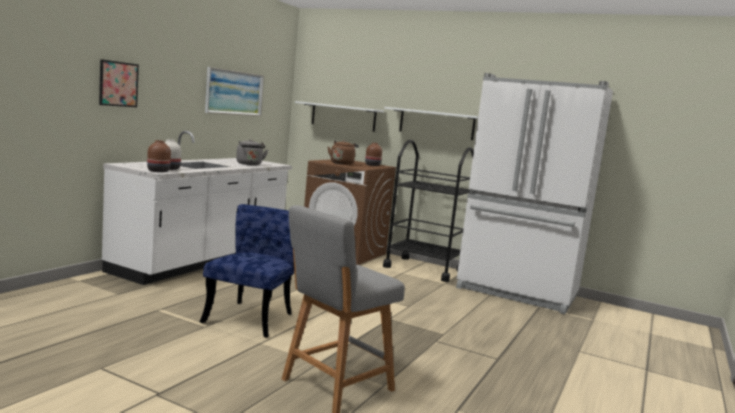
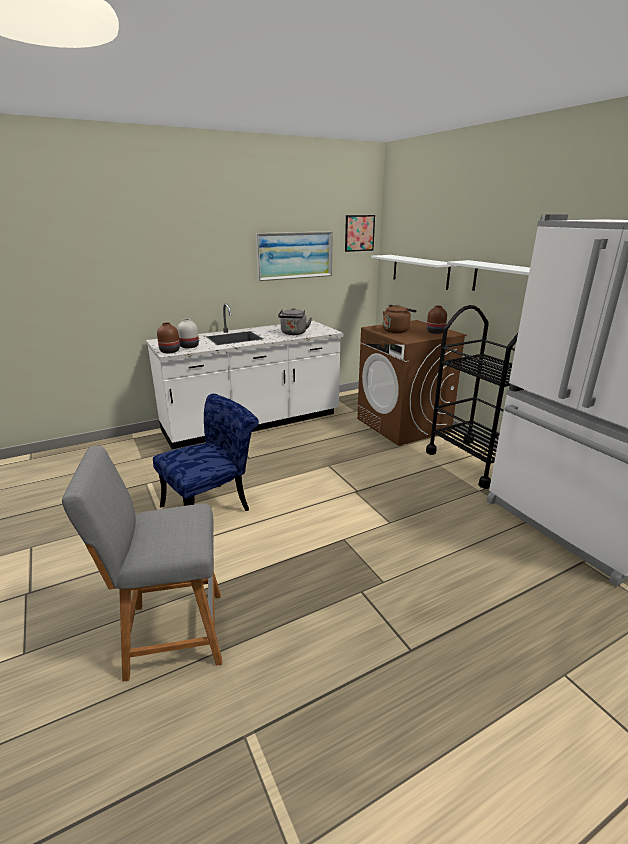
camera: 35 degrees right, 15 degrees up
(118, 84) = (151, 266): picture -> picture (359, 233)

